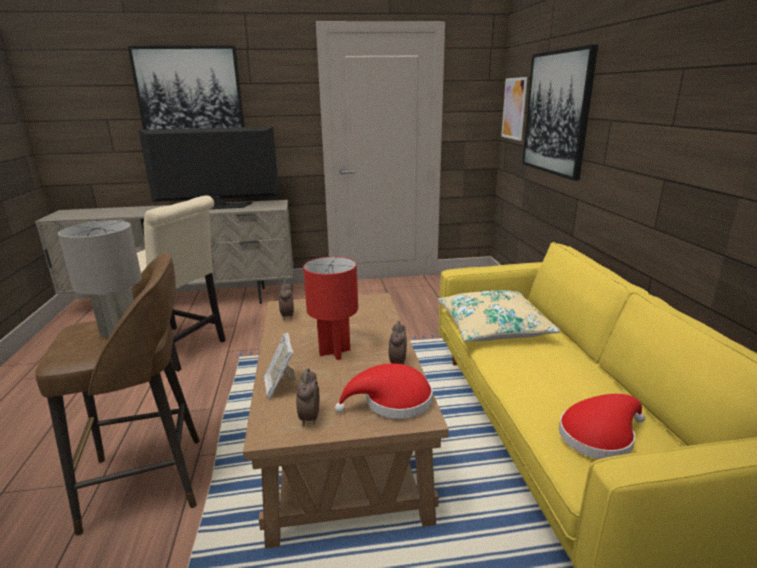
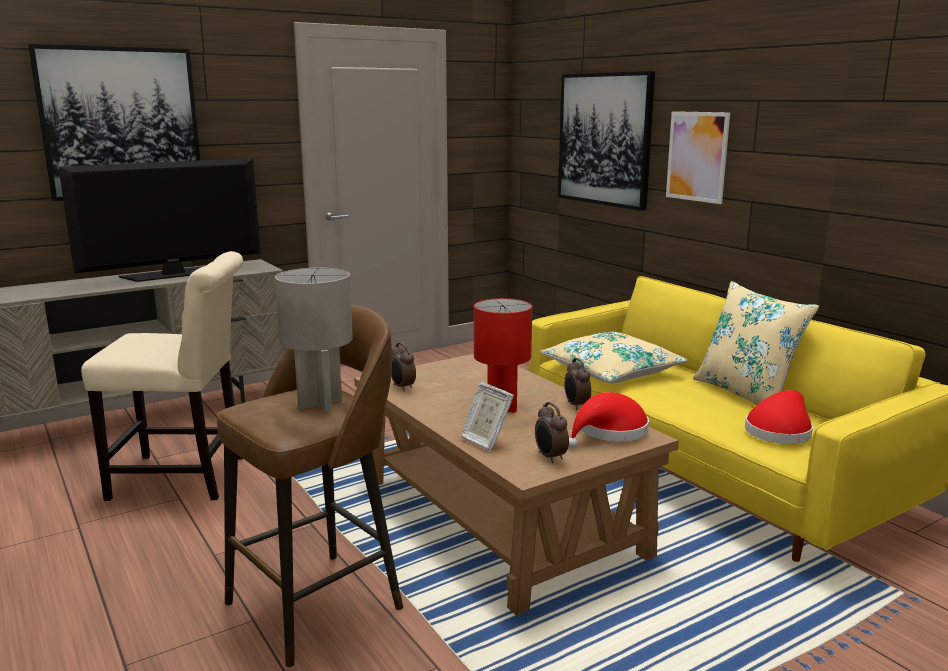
camera: 25 degrees left, 5 degrees down
(514, 108) = (533, 133): picture -> picture (697, 156)
(605, 378) = (746, 394): none -> beige pillow

